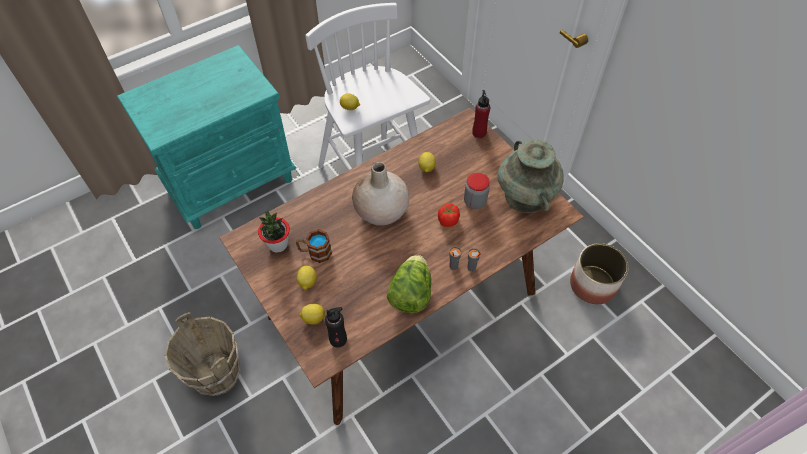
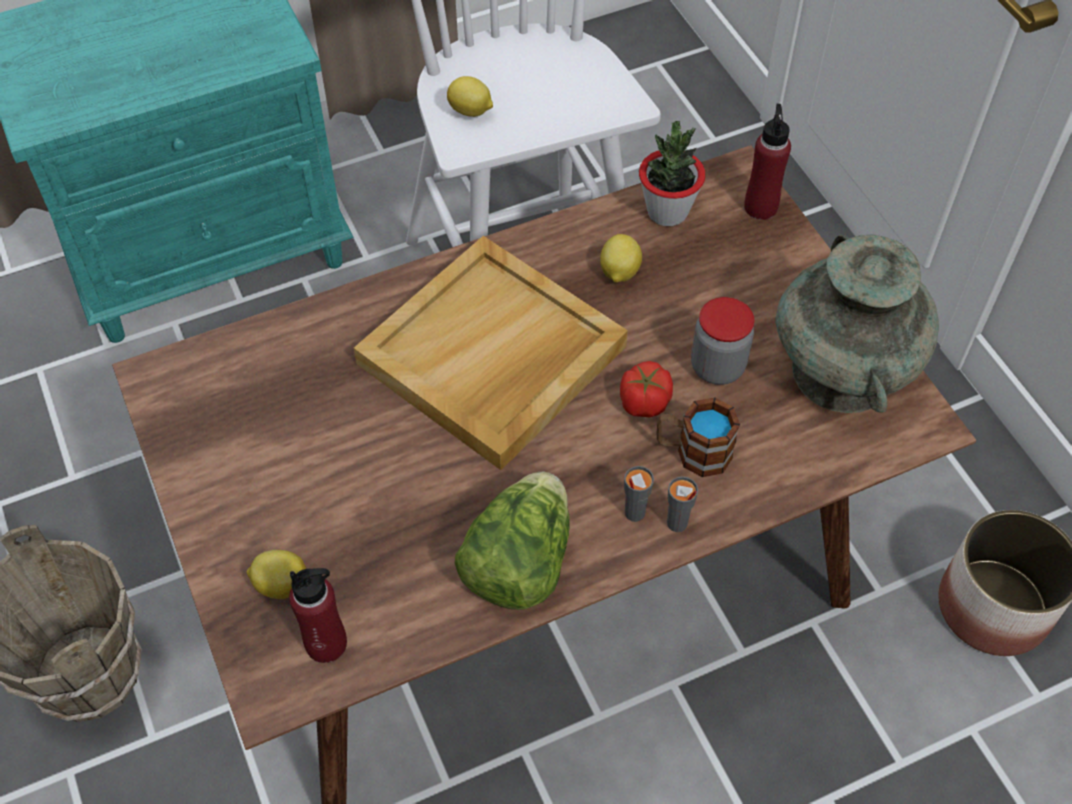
camera: 10 degrees right, 0 degrees up
(278, 244) = (239, 401): potted plant -> potted plant (667, 212)
(307, 282) = (285, 498): lemon -> none
(315, 253) = (318, 432): mug -> mug (692, 452)
(338, 339) = (326, 643): black bottle -> red bottle
(381, 211) = (492, 357): beige vase -> beige tray

